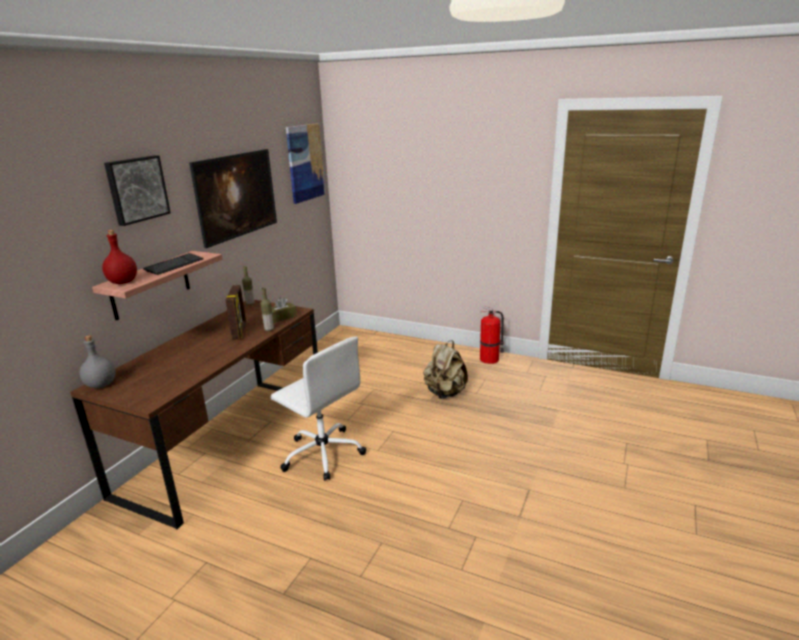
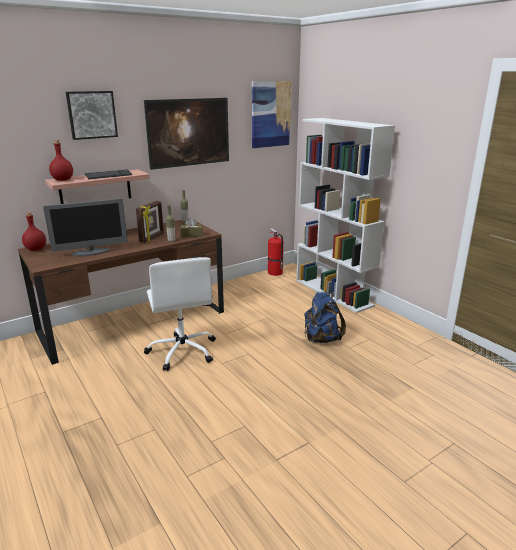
camera: 30 degrees right, 0 degrees up
(102, 384) = (36, 249): grey bottle -> red bottle
(189, 368) = (91, 252): none -> monitor
(411, 344) = (334, 292): none -> white bookcase
(445, 393) = (321, 339): beige backpack -> blue backpack
(490, 359) = (393, 324): fire extinguisher -> fire extinguisher (275, 273)

